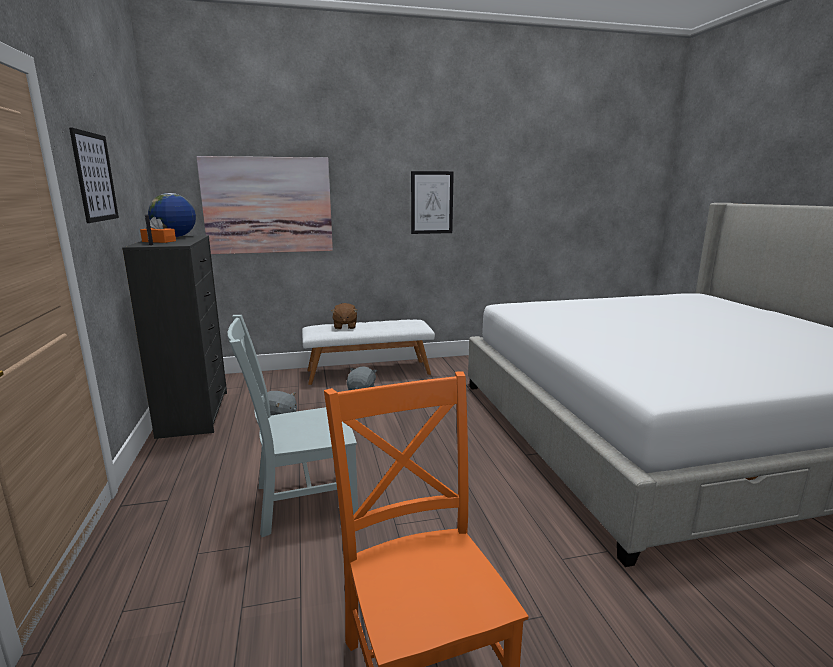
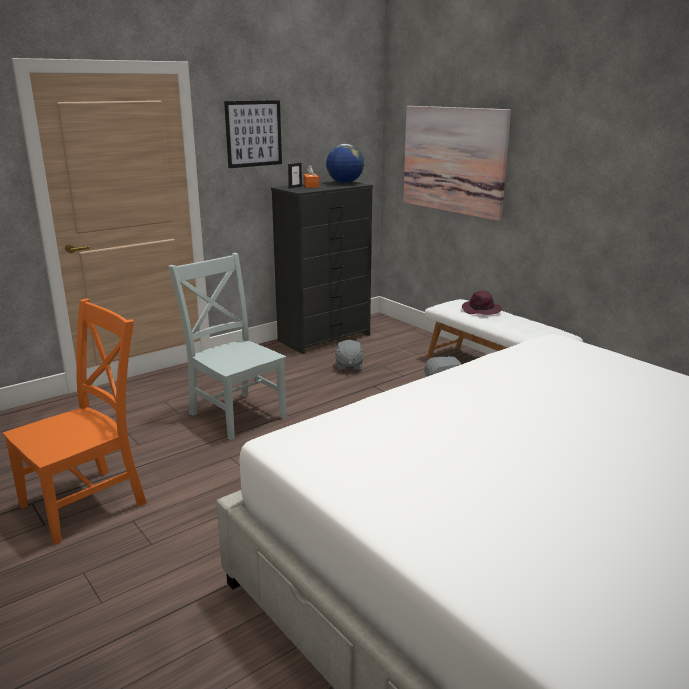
camera: 65 degrees right, 5 degrees up
(345, 326) = (481, 310): brown plush toy -> purple hat
(432, 202) = (623, 177): picture -> none

